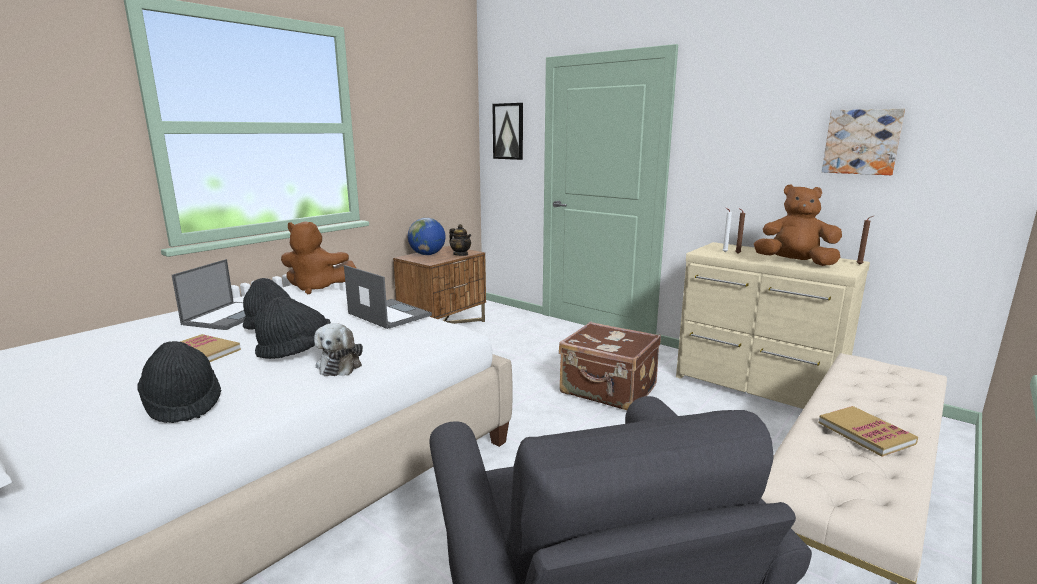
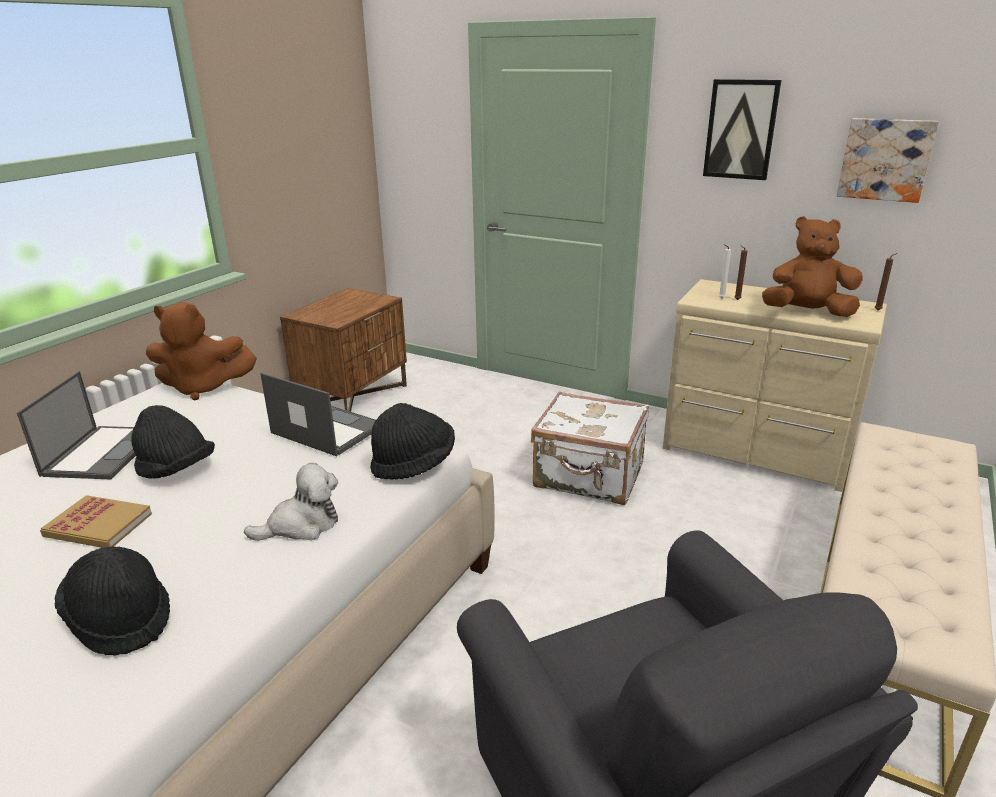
camera: 10 degrees left, 10 degrees up
(296, 351) = (232, 508): black hat -> black hat (414, 464)
(340, 365) = (301, 525): plush toy -> plush toy turned 105 degrees counterclockwise
(427, 254) = (325, 307): globe -> none
(460, 254) = (371, 304): teapot -> none
(508, 131) = (417, 125): picture -> picture (741, 129)
(608, 391) = (589, 477): brown suitcase -> white suitcase
(865, 433) = (914, 538): book -> none

